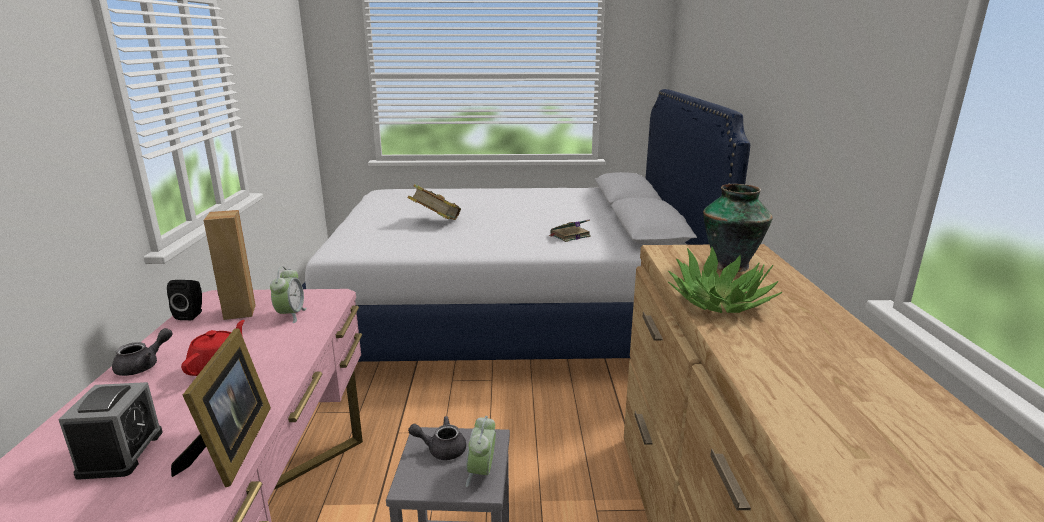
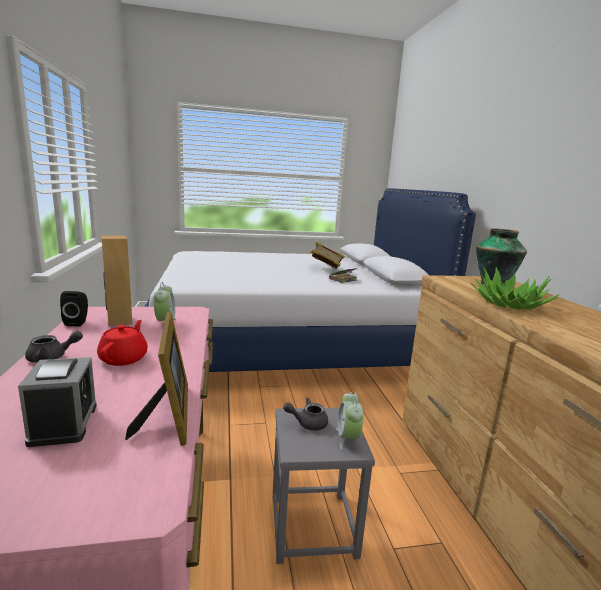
camera: 10 degrees left, 5 degrees down
(144, 366) = (52, 358): grey teapot -> grey teapot turned 45 degrees clockwise
(436, 222) = (240, 270): book -> book (325, 269)

